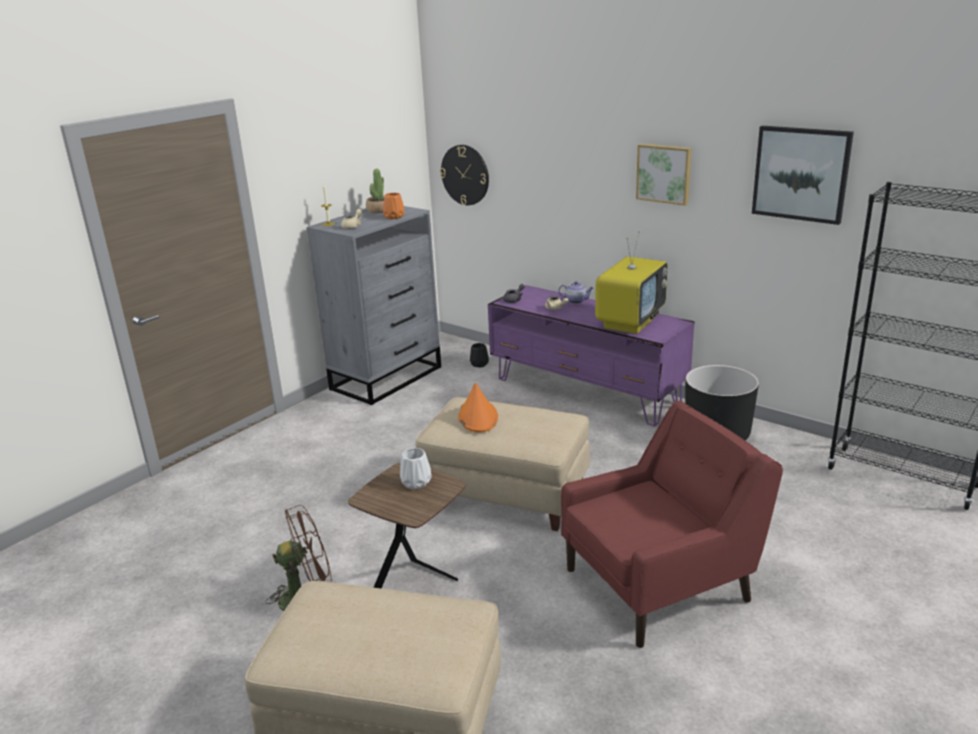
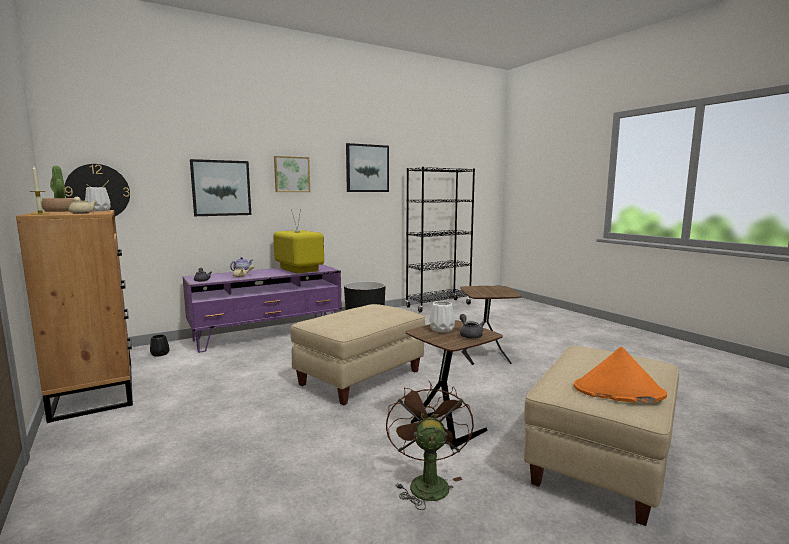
camera: 70 degrees left, 15 degrees down
(387, 378) = (95, 390): grey dresser -> brown dresser
(394, 217) = (99, 211): orange vase -> white vase
(403, 504) = (470, 335): none -> grey teapot
(477, 417) = (342, 319): orange hat -> orange hat (618, 391)
(573, 184) = (221, 188): none -> picture
(660, 584) = (487, 358): red armchair -> brown side table

